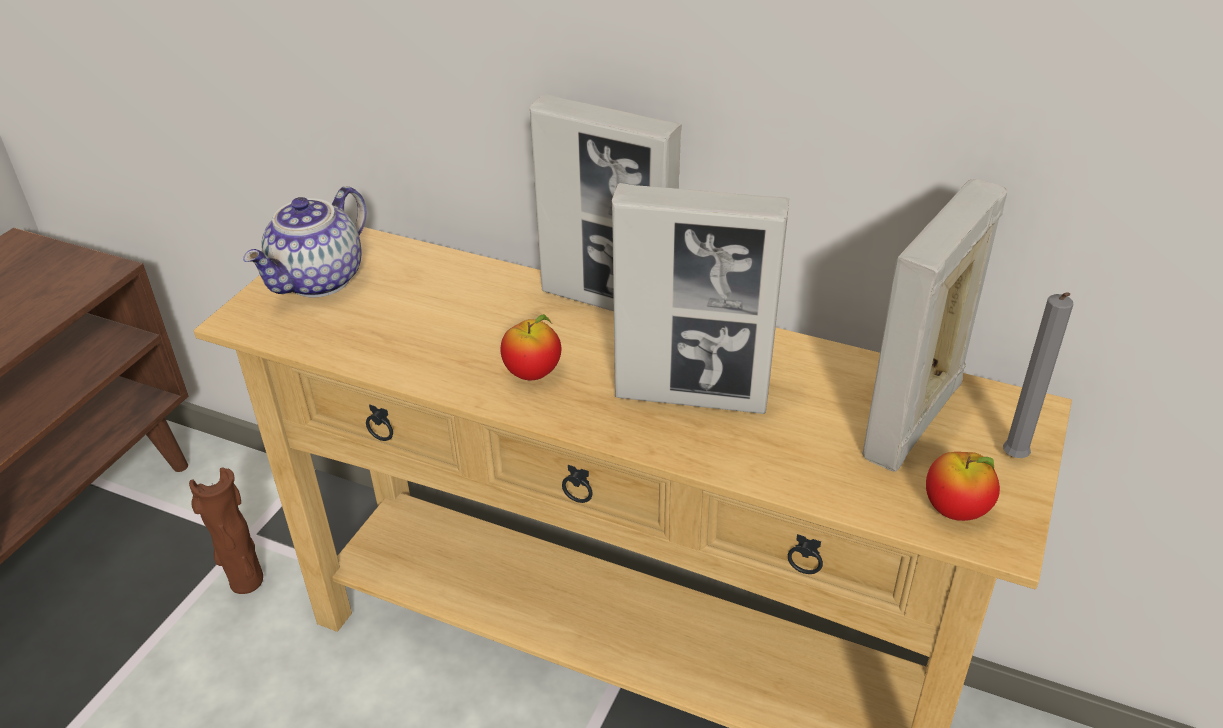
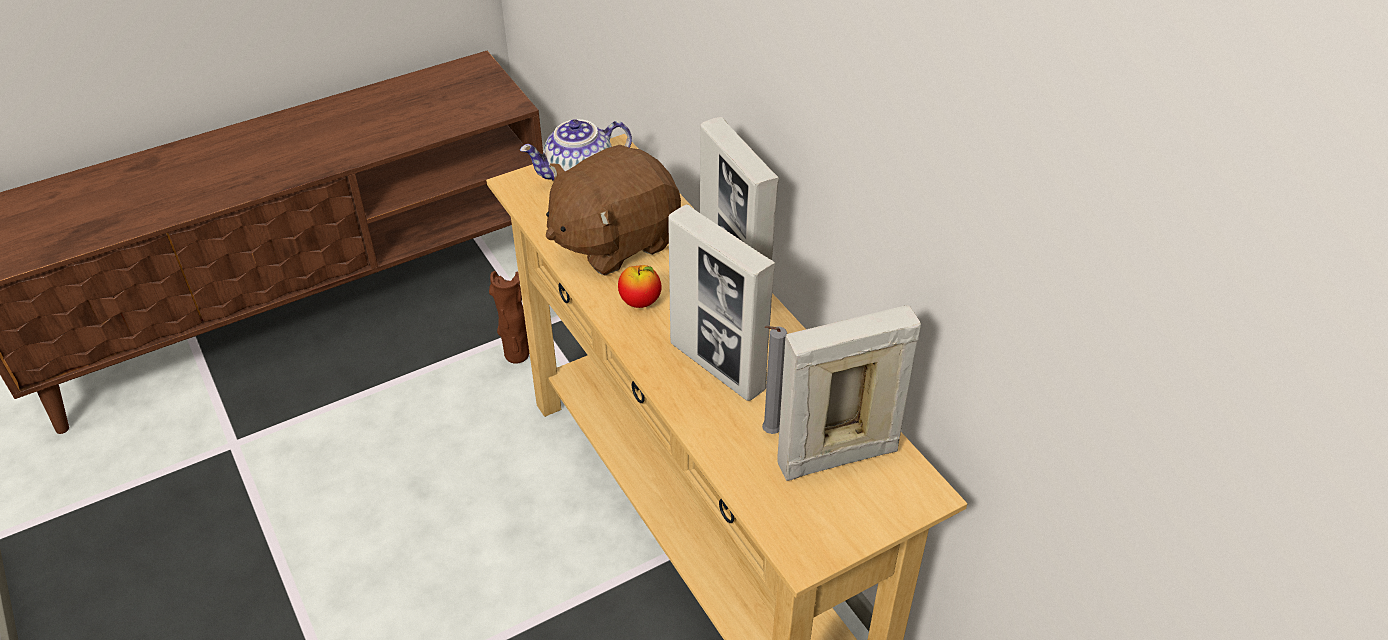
camera: 35 degrees right, 5 degrees up
(431, 326) = (613, 240): none -> brown plush toy
(955, 510) = (796, 524): apple -> none
(1013, 460) = (872, 517): grey candle -> grey candle (768, 433)

